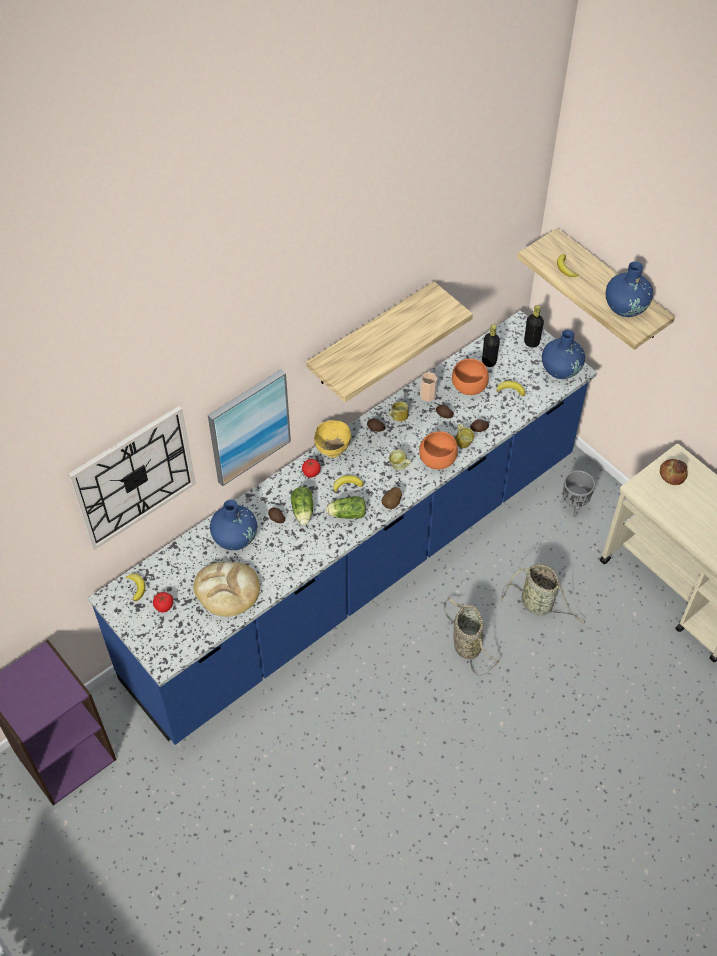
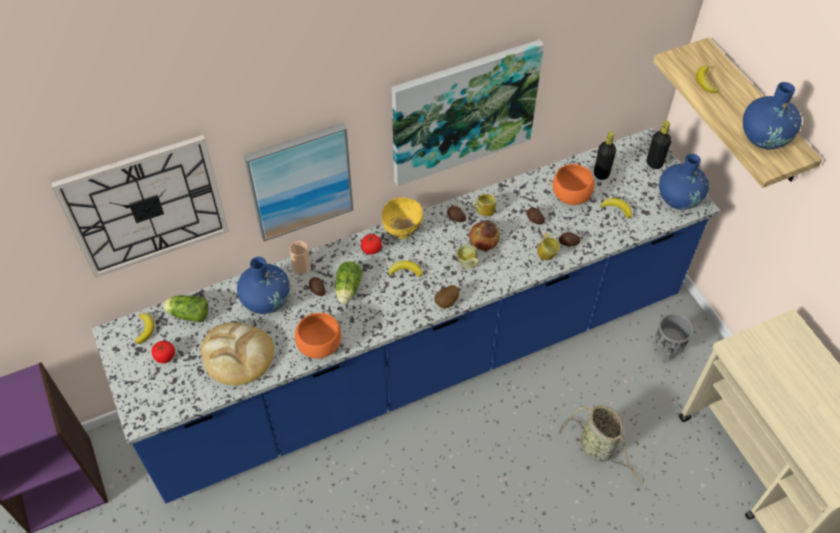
camera: 15 degrees right, 0 degrees up
(345, 514) = (392, 302): lettuce -> lettuce (187, 314)
(371, 335) = (463, 111): shelf -> picture
(427, 395) = (523, 195): cup -> cup (301, 266)
(436, 460) = (511, 266): orange bowl -> orange bowl (319, 345)
(466, 644) = (507, 472): basket -> none
(672, 474) = (778, 343): bread -> bread (483, 238)

